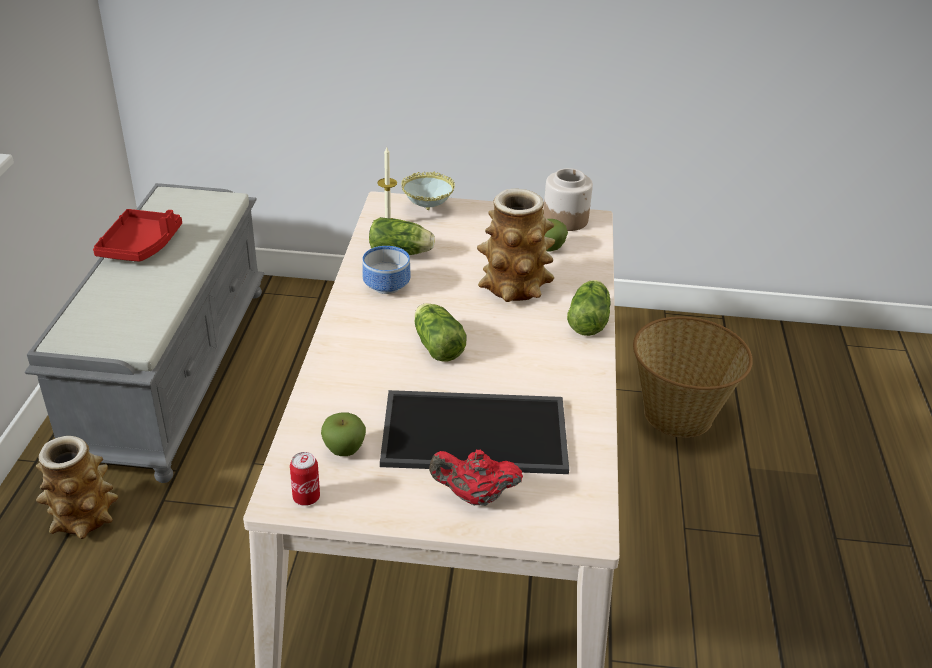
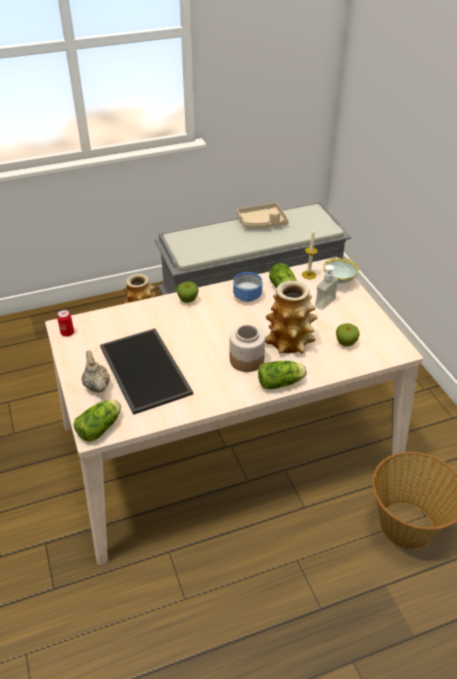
camera: 65 degrees right, 5 degrees up
(141, 245) = (262, 222): red tray -> beige tray
(344, 450) = (105, 332): apple -> apple (188, 300)
(436, 344) = (209, 332): lettuce -> lettuce (101, 427)
(450, 234) = (320, 300): none -> soap dispenser
(474, 496) = (96, 385): red teapot -> beige teapot
(565, 219) = (388, 340): jar -> jar (247, 360)

